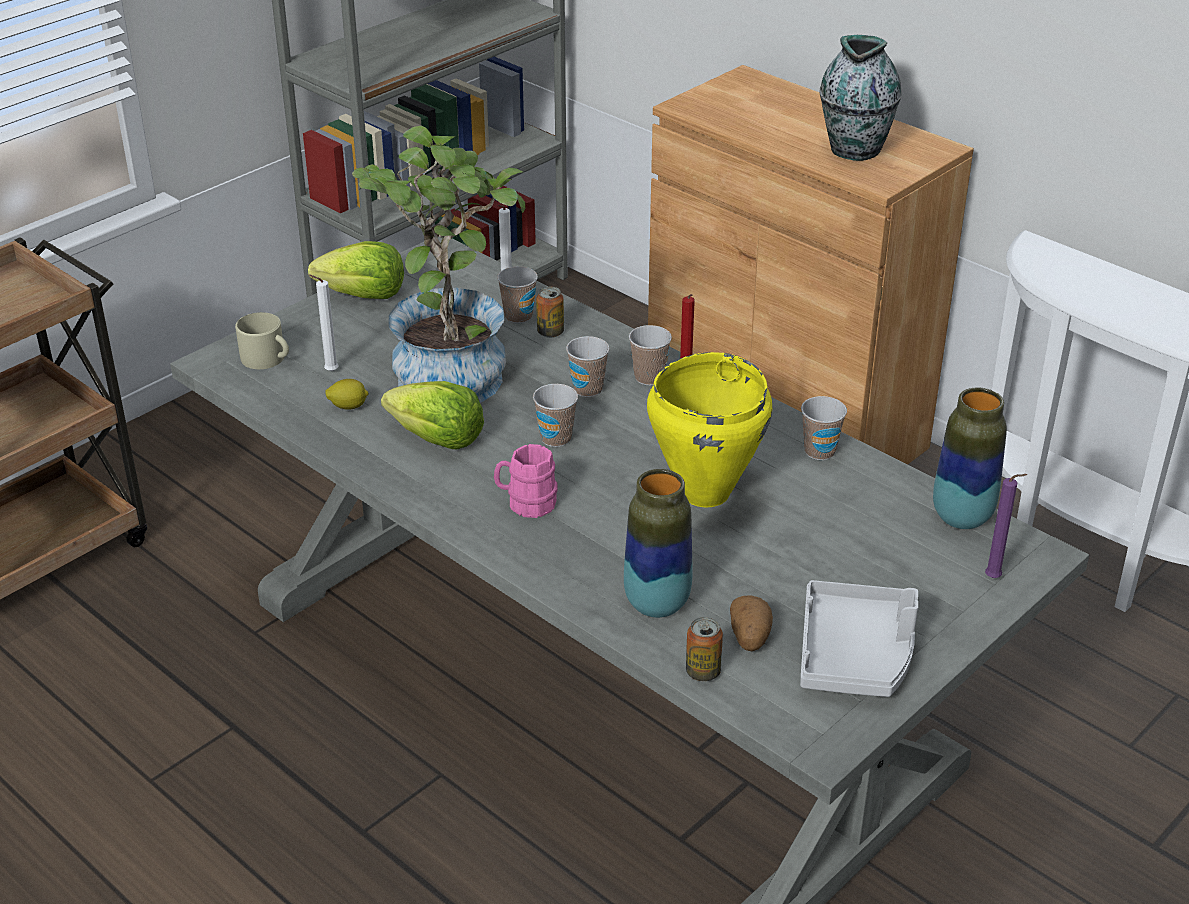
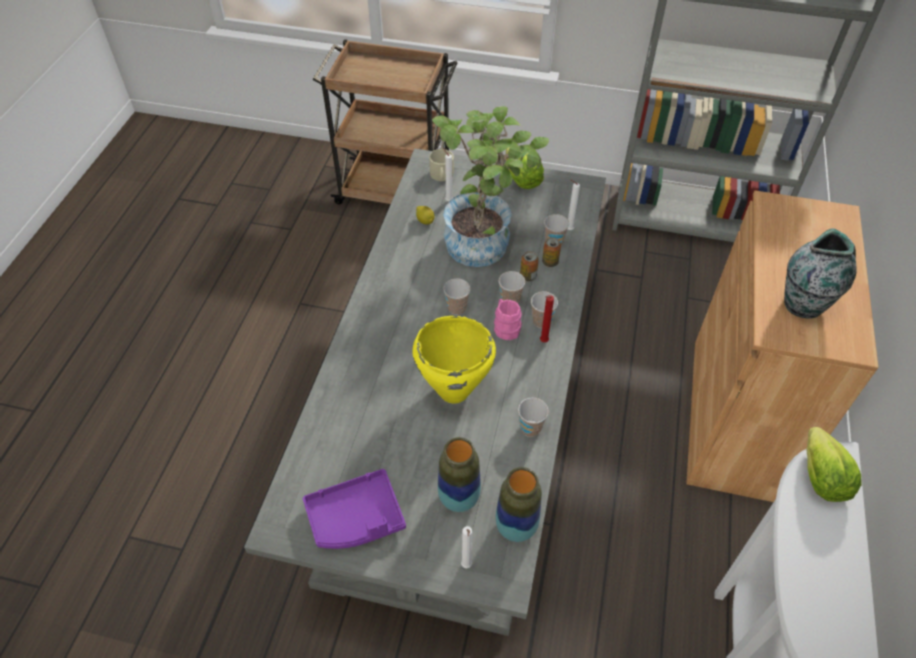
camera: 60 degrees right, 15 degrees up
(437, 439) = (422, 264): lettuce -> lettuce (820, 477)
(526, 503) = (394, 321): pink mug -> pink mug (505, 327)
(657, 604) = (347, 410): vase -> vase (459, 498)
(703, 672) = (304, 453): can -> can (528, 276)
(750, 637) = (343, 462): potato -> none
(856, 654) = (356, 518): grey tray -> purple tray
(995, 579) = (466, 566): purple candle -> white candle

